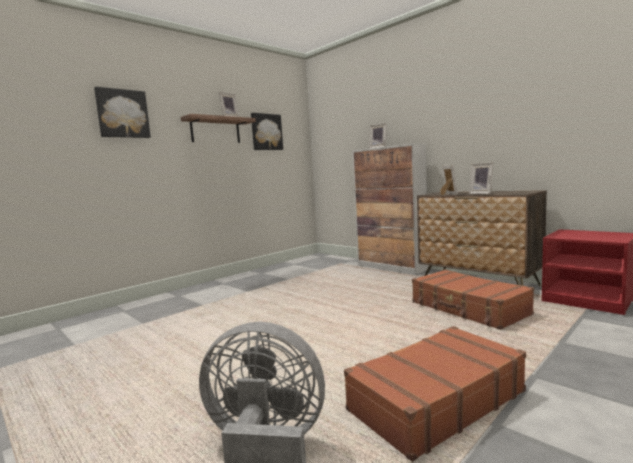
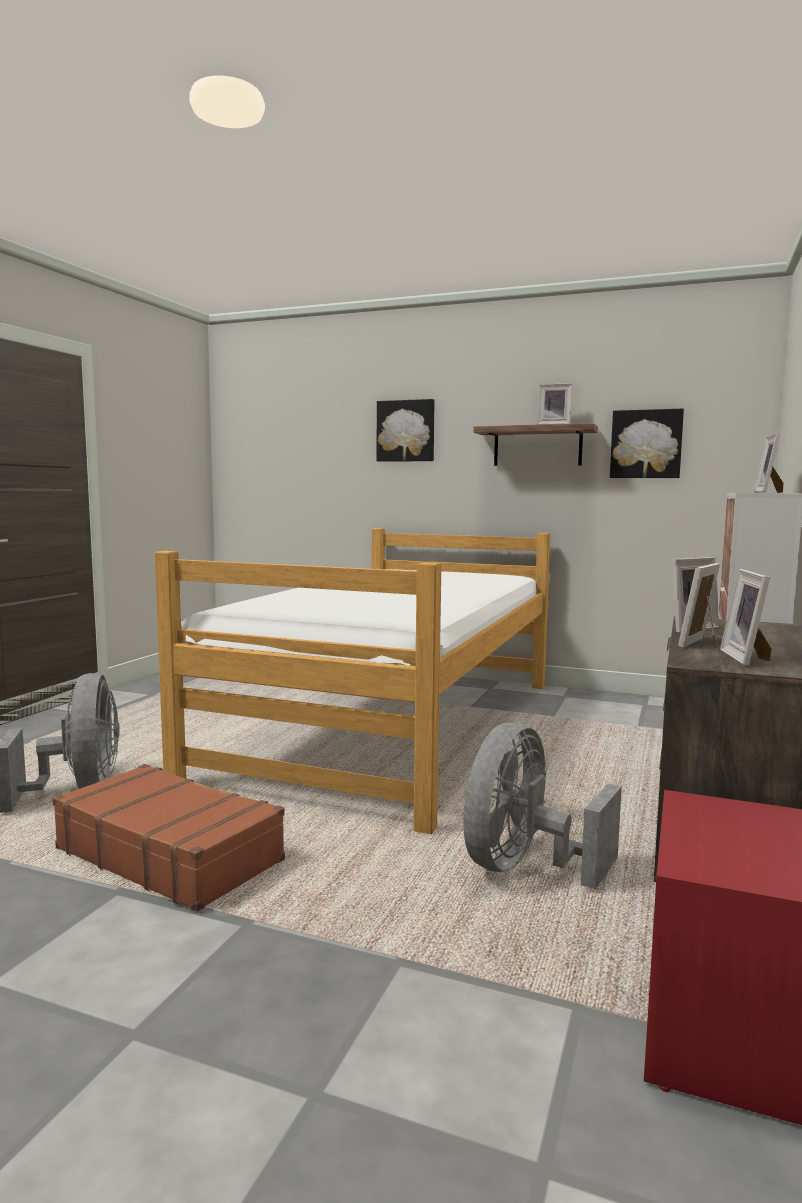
camera: 65 degrees right, 0 degrees up
(257, 311) = (395, 726): none -> bed
(468, 308) = (525, 867): brown suitcase -> grey fan
(510, 192) = (747, 658): none -> picture frame

